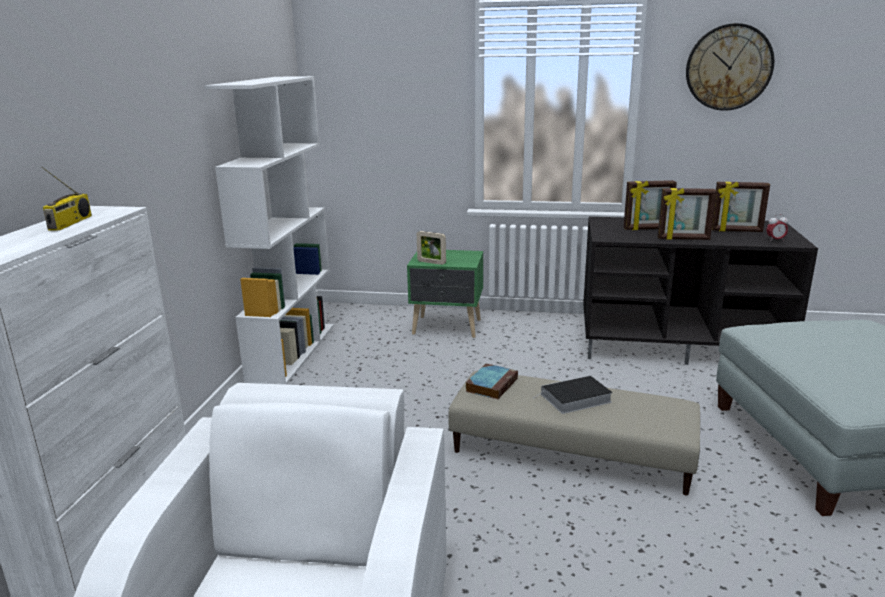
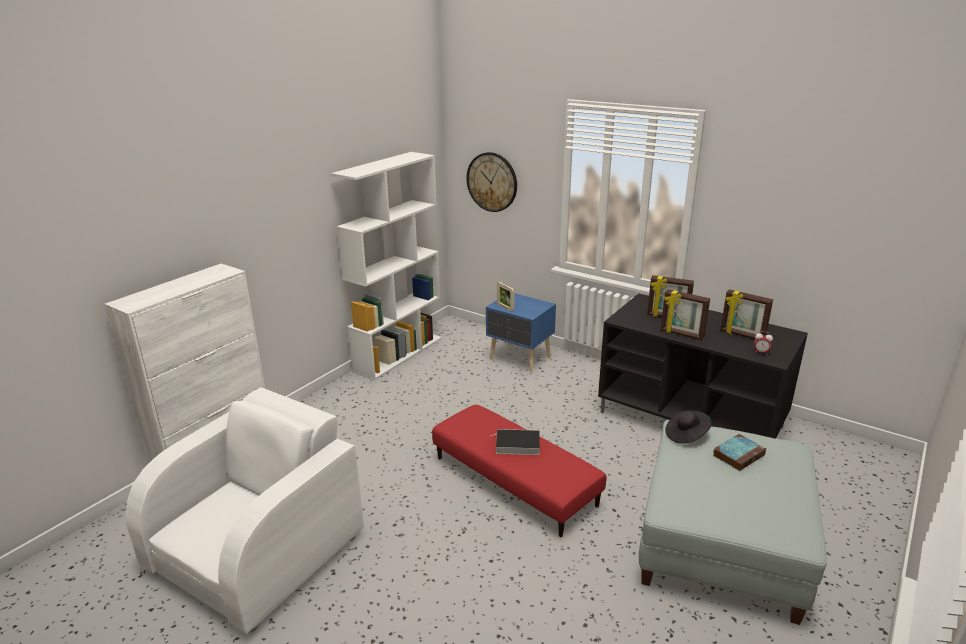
camera: 25 degrees right, 5 degrees up
(70, 223) = (196, 280): radio -> none
(447, 327) = (520, 359): green nightstand -> blue nightstand
(492, 384) = (473, 418): book -> book (738, 455)
(571, 450) = (515, 480): beige ottoman -> red ottoman
(728, 67) = (773, 184): wall clock -> wall clock (492, 182)
(769, 334) = (686, 435): none -> black hat

